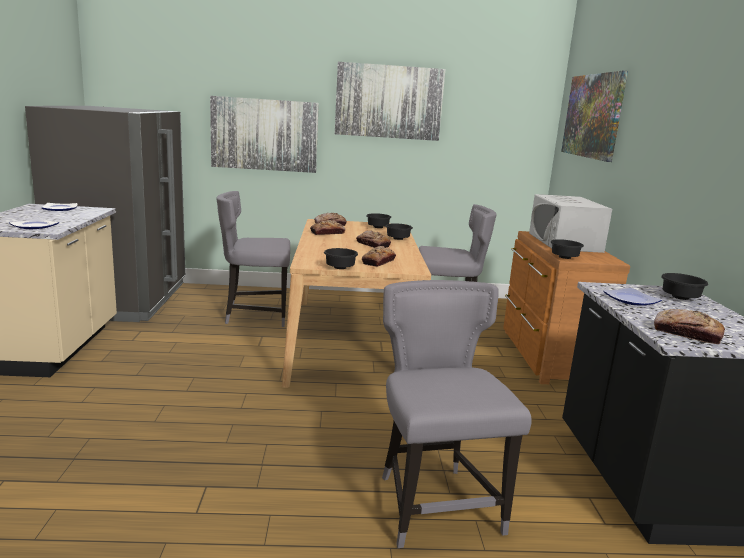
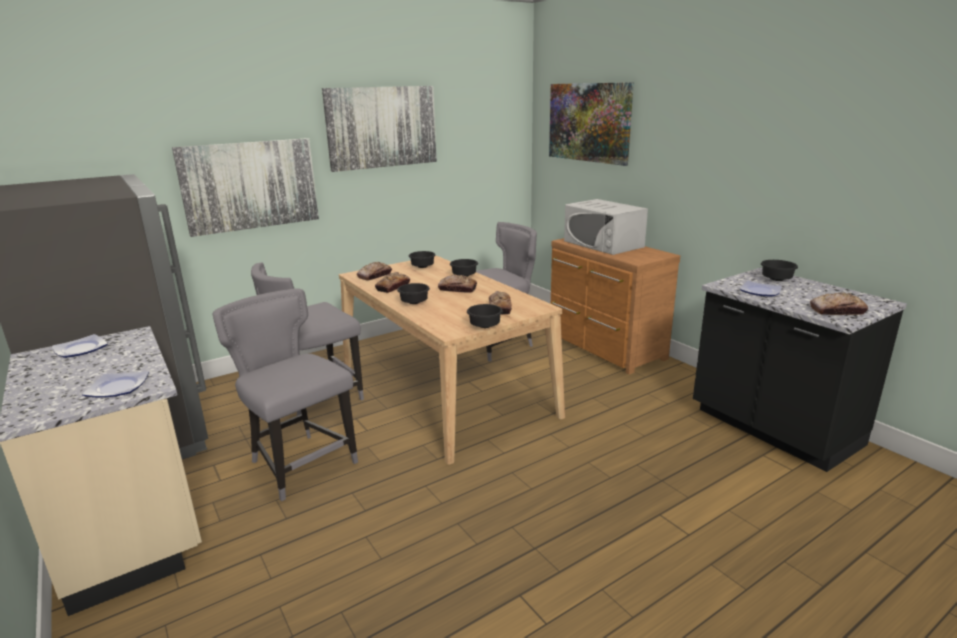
camera: 30 degrees left, 5 degrees up
(435, 504) = (691, 511): grey chair -> grey chair (300, 463)
(565, 258) = (634, 261): black bowl -> black bowl (415, 302)

